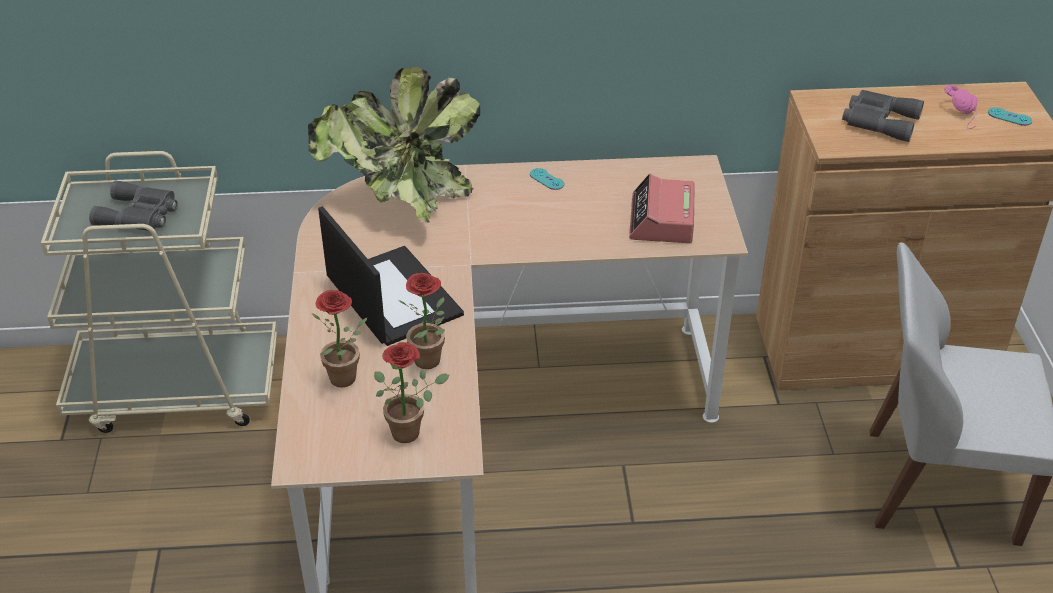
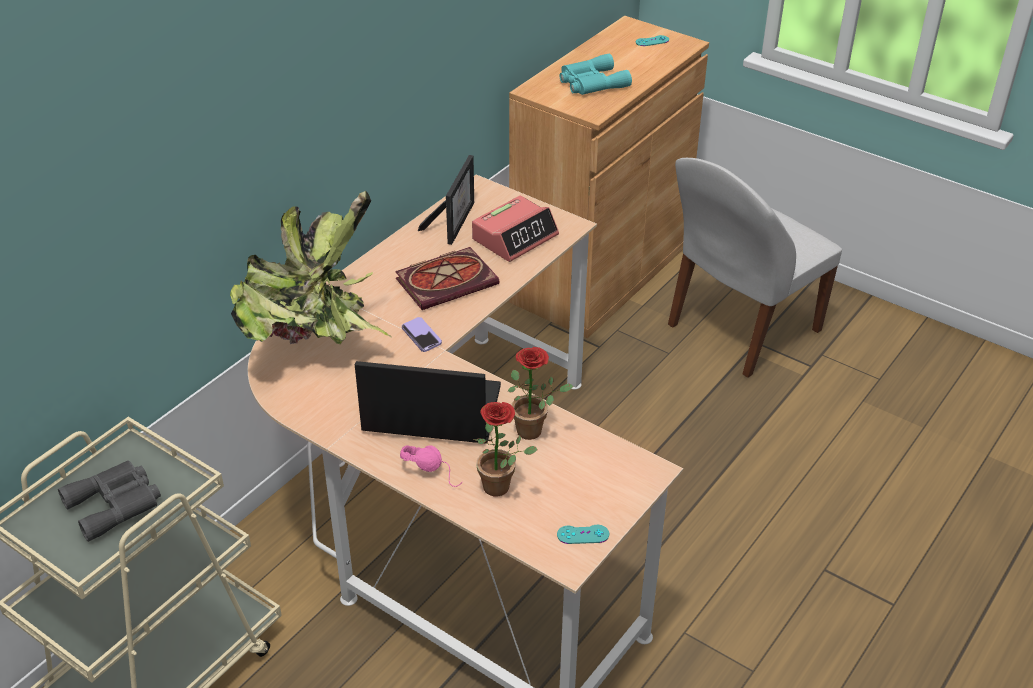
camera: 50 degrees left, 0 degrees up
(411, 431) = (599, 480): potted plant -> none
(472, 243) = (421, 336): none -> phone
(547, 179) = (395, 259): turquoise game controller -> turquoise game controller (583, 534)
(557, 218) = (448, 280): none -> book
(636, 179) = (454, 221): none -> picture frame
(661, 220) = (515, 237): alarm clock -> alarm clock turned 90 degrees counterclockwise
(878, 120) = (591, 82): grey binoculars -> turquoise binoculars
(966, 115) = (629, 53): pink headphones -> pink headphones (435, 470)

